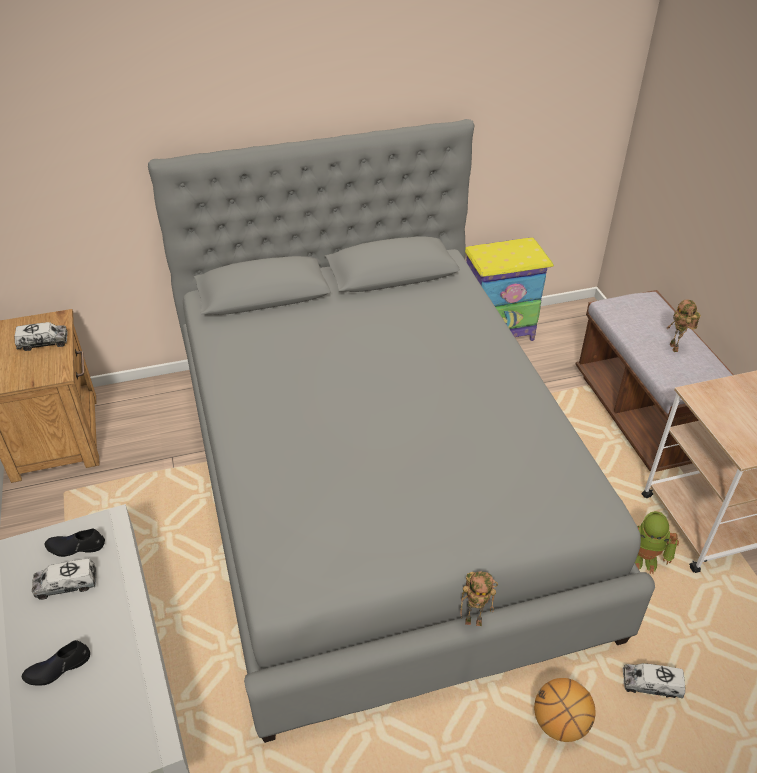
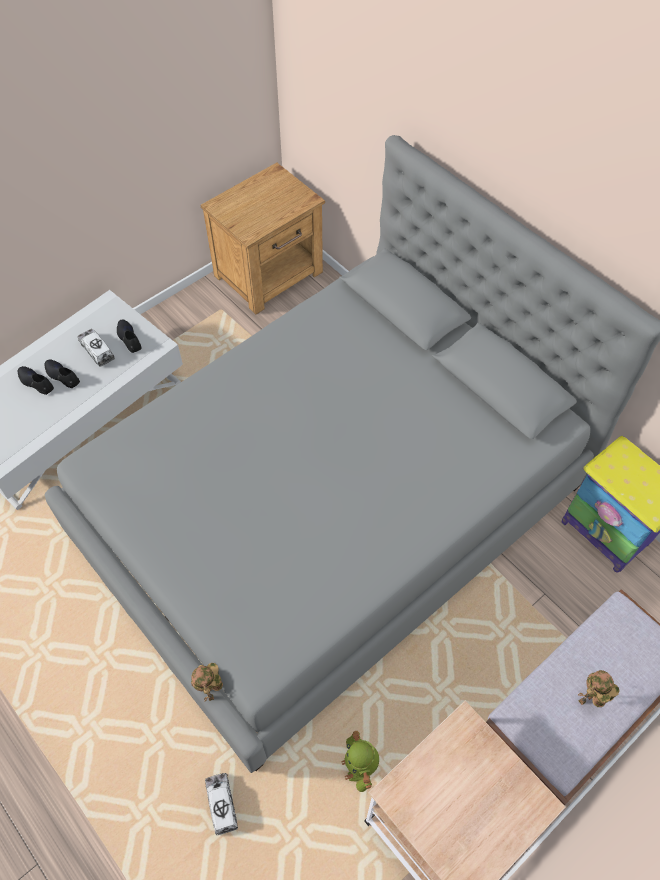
camera: 65 degrees right, 15 degrees up
(43, 342) = (276, 207): toy truck -> none
(73, 634) = (62, 376): none -> black shoe
(474, 621) = (152, 616): toy robot -> toy robot (212, 693)
(560, 723) = (157, 735): basketball -> none

